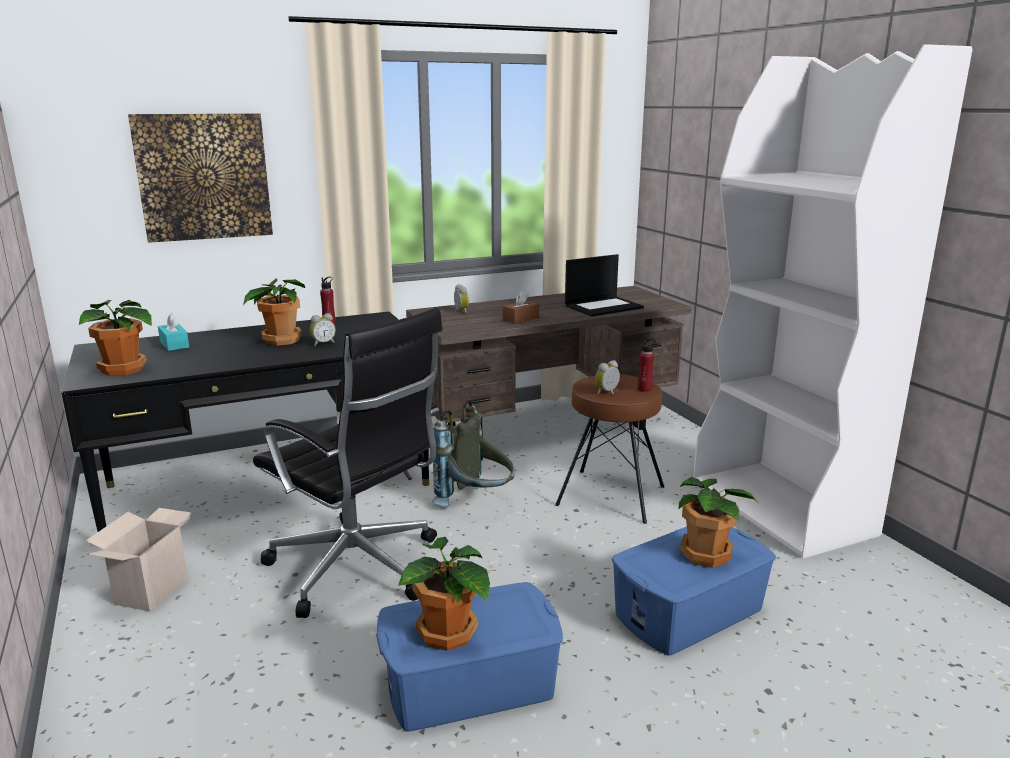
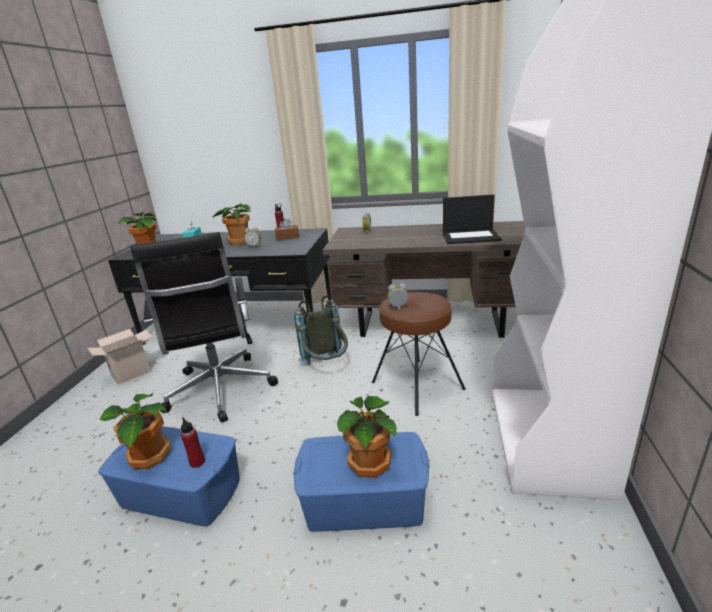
camera: 35 degrees right, 5 degrees up
(203, 177) = (222, 139): picture -> none
(520, 319) = (394, 241): brown tissue box -> brown tissue box (287, 237)
(644, 389) = (429, 310): red bottle -> red bottle (197, 462)

